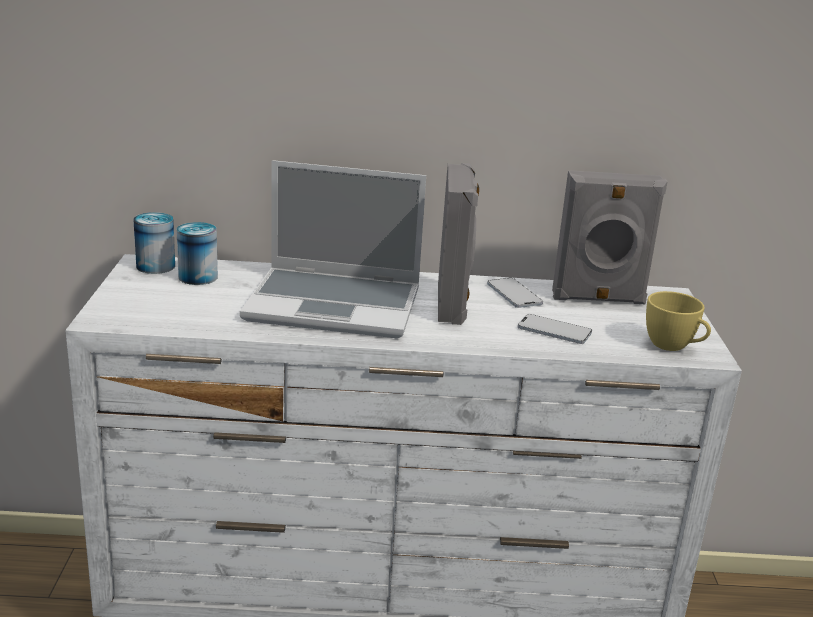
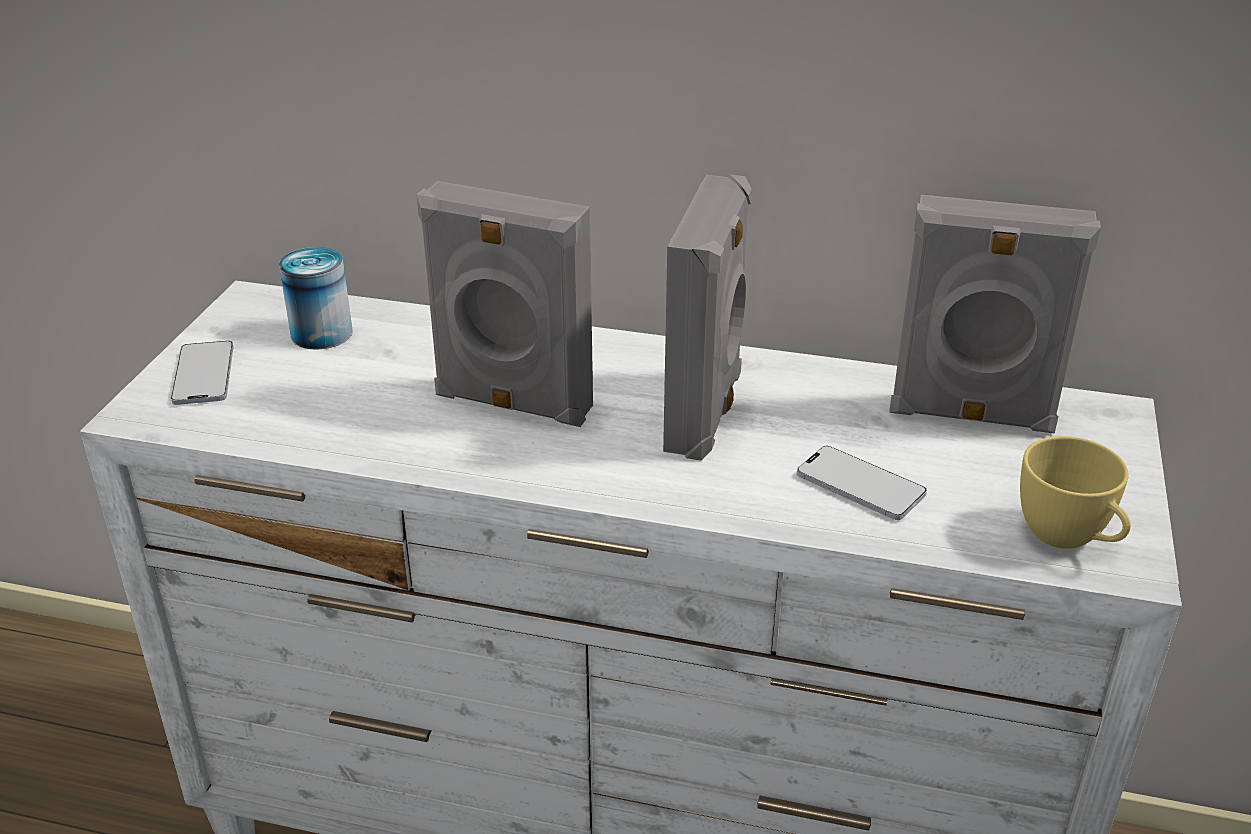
camera: 15 degrees right, 10 degrees up
(155, 266) = (268, 308): can -> none
(336, 305) = (511, 404): laptop -> grey speaker
(514, 294) = (822, 397): phone -> phone (203, 375)

